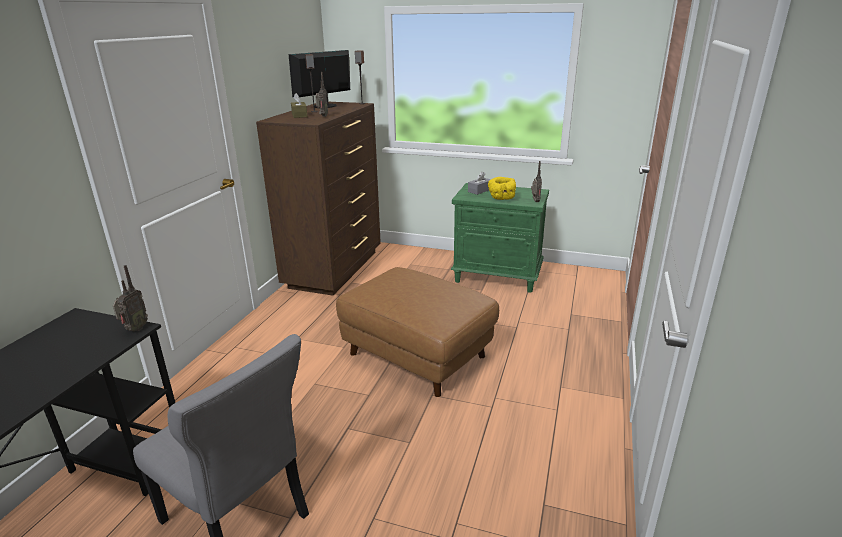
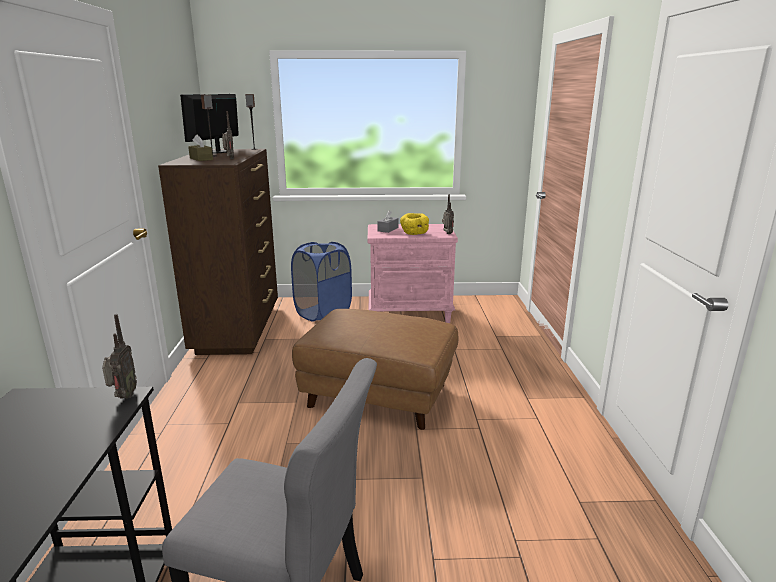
camera: 20 degrees left, 5 degrees down
(416, 264) = (323, 313): none -> blue laundry basket
(498, 276) = (410, 313): green nightstand -> pink nightstand

